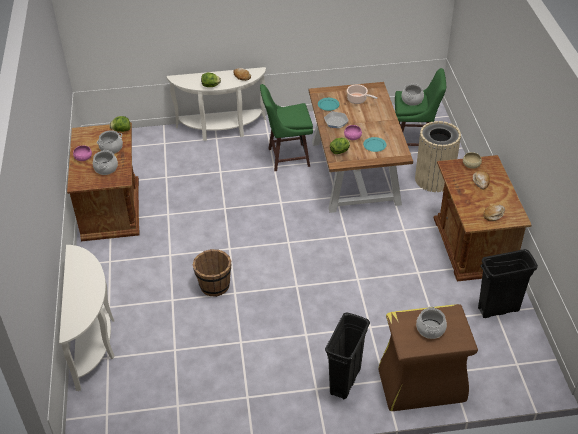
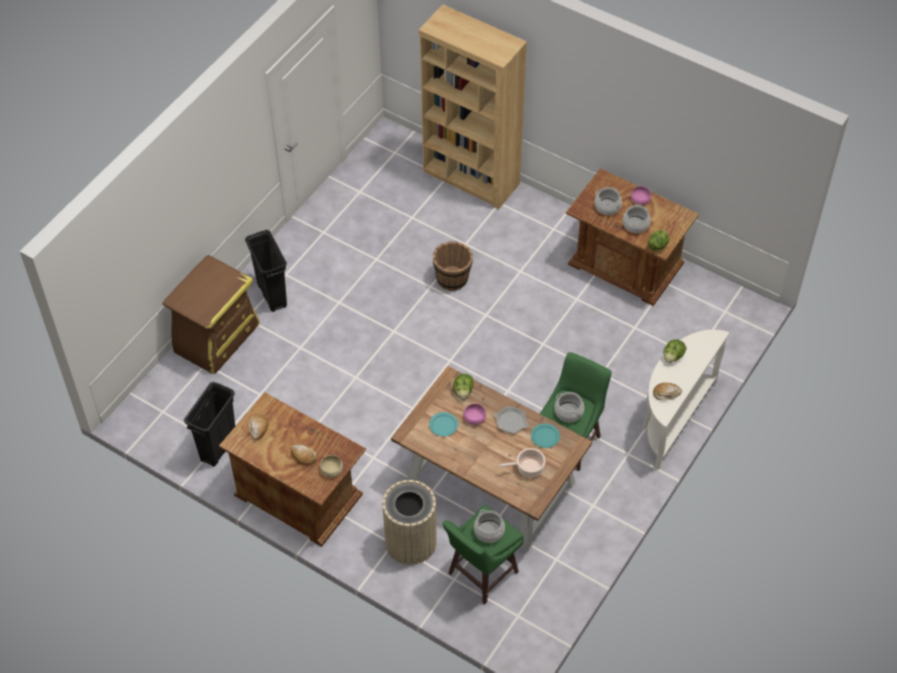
camera: 130 degrees right, 10 degrees up
(95, 341) = (471, 178): white console table -> brown bookcase
(430, 329) = (208, 289): cooking pot -> cooking pot (568, 412)

